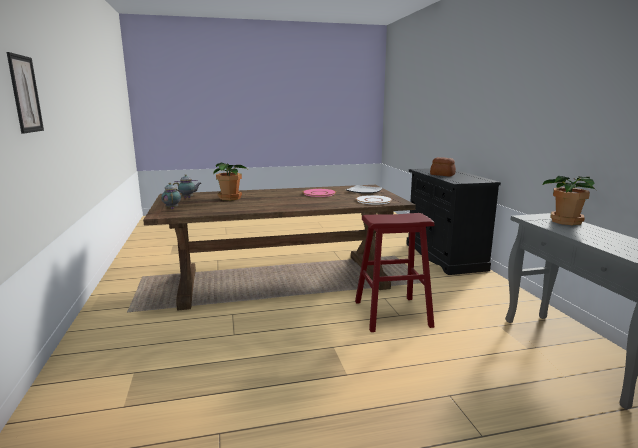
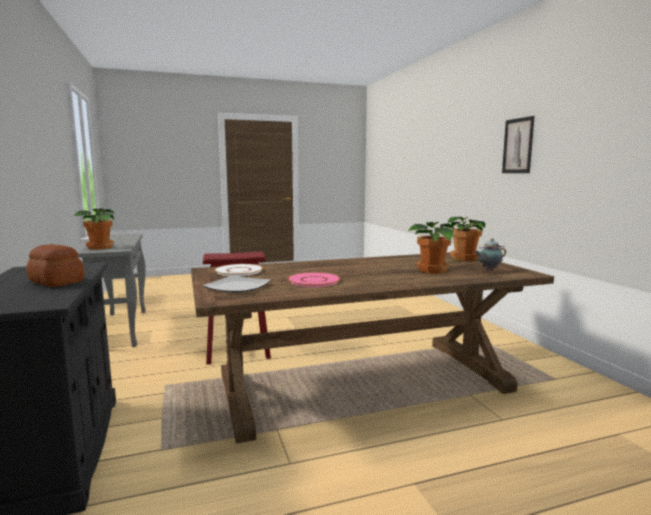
camera: 175 degrees right, 5 degrees down
(172, 208) = (465, 258): teapot -> potted plant

